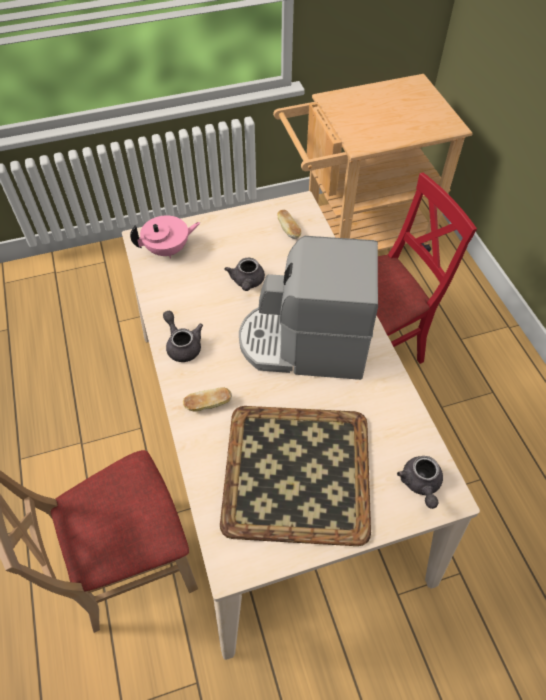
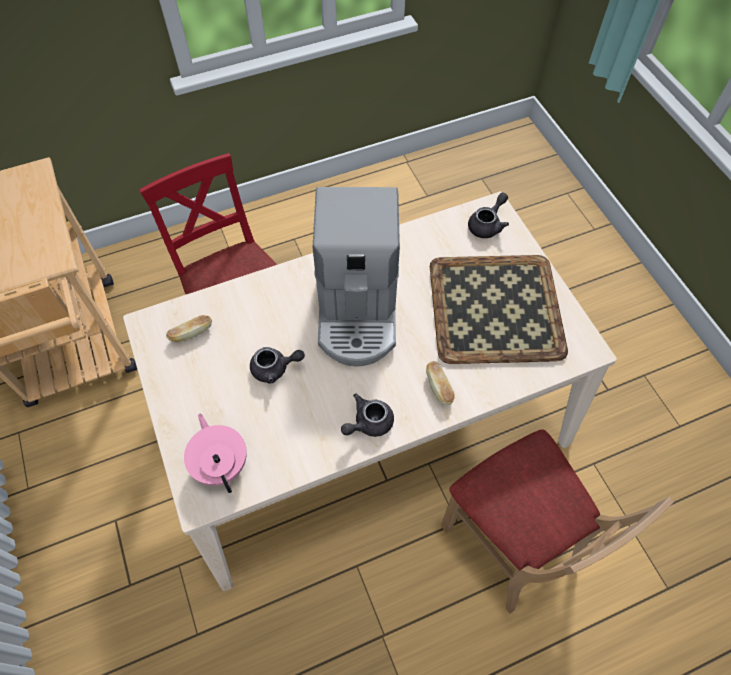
camera: 95 degrees left, 5 degrees up
(420, 484) = (487, 225): grey teapot -> grey teapot turned 45 degrees counterclockwise

